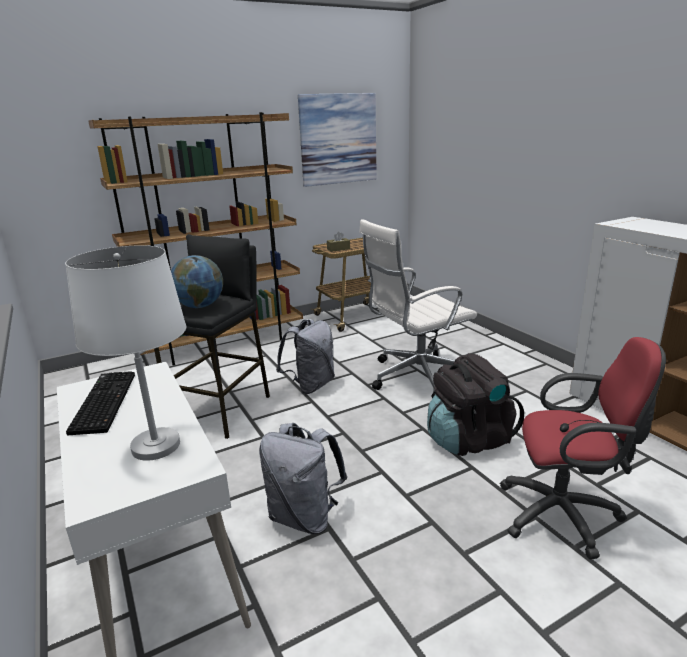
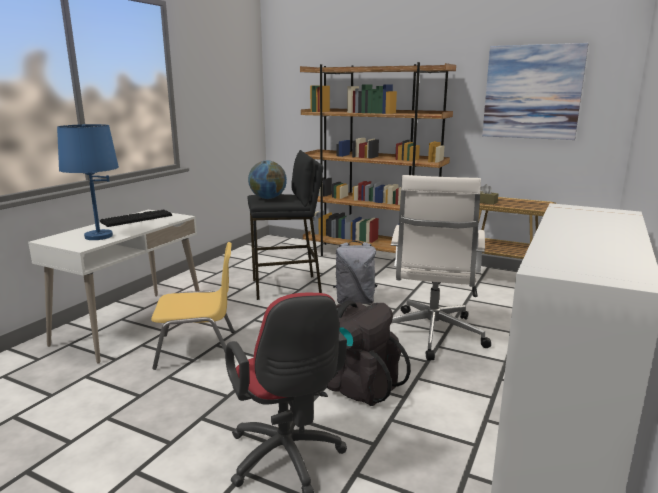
camera: 55 degrees right, 5 degrees down
(156, 446) = (98, 236): white table lamp -> blue table lamp
(304, 517) = (198, 349): grey backpack -> yellow chair
(416, 377) = (431, 335): white office chair -> white office chair turned 105 degrees counterclockwise

